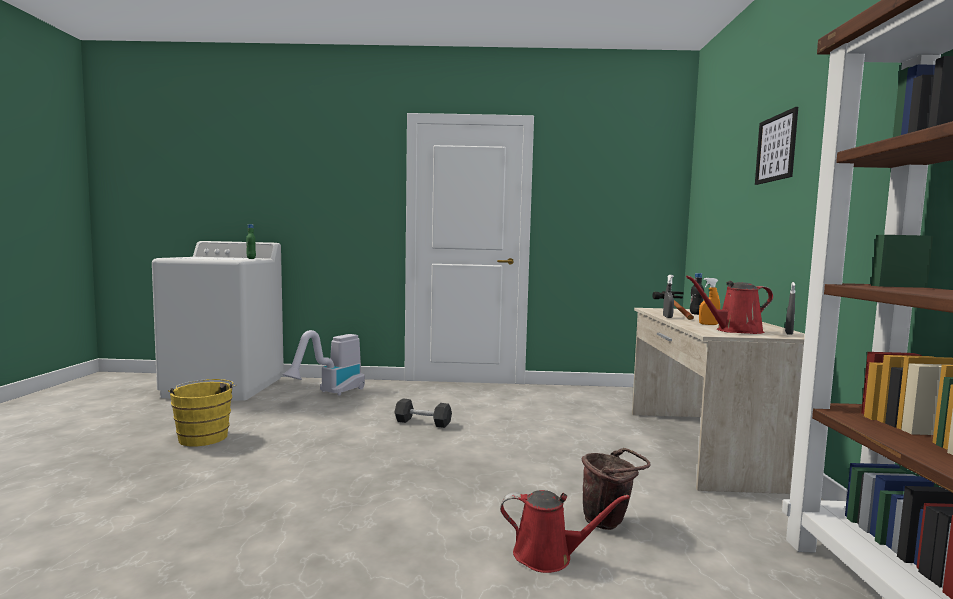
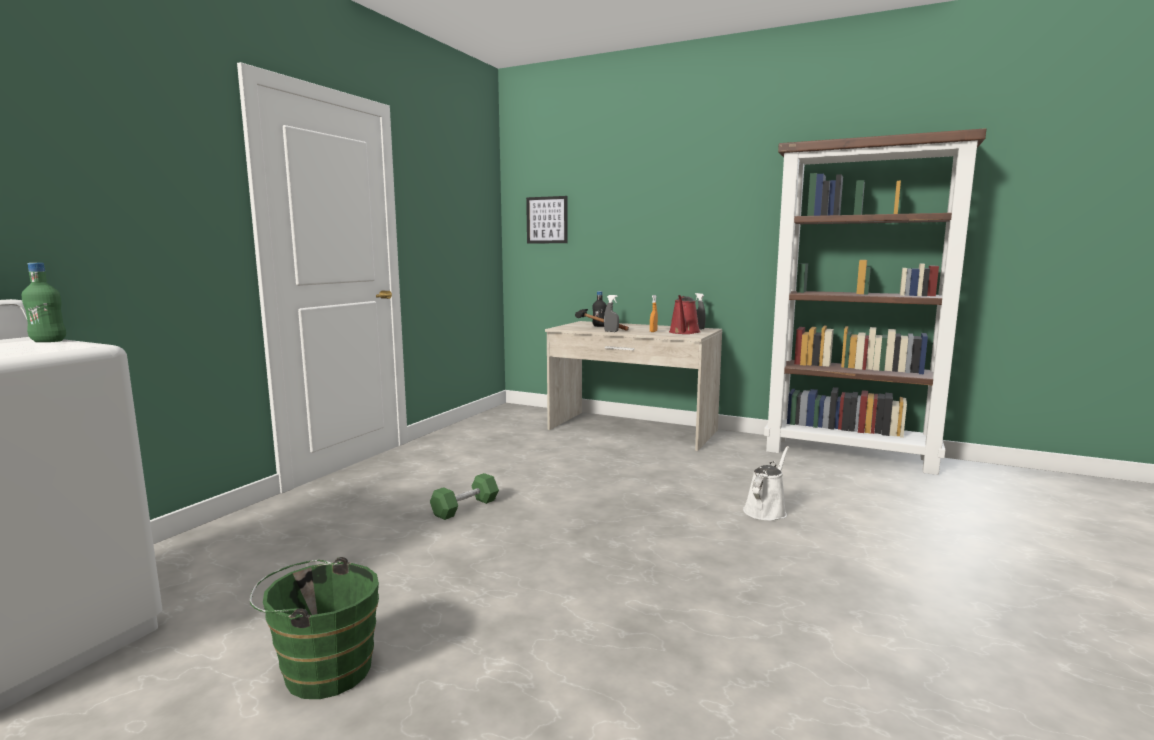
camera: 65 degrees left, 5 degrees up
(204, 436) = (322, 670): yellow bucket -> green bucket
(330, 394) = (256, 548): vacuum cleaner -> none
(423, 422) = (465, 507): black dumbbell -> green dumbbell
(548, 556) = (766, 510): red watering can -> white watering can
(609, 522) = (729, 484): brown bucket -> none
(776, 148) = (645, 190): picture -> picture (547, 220)

